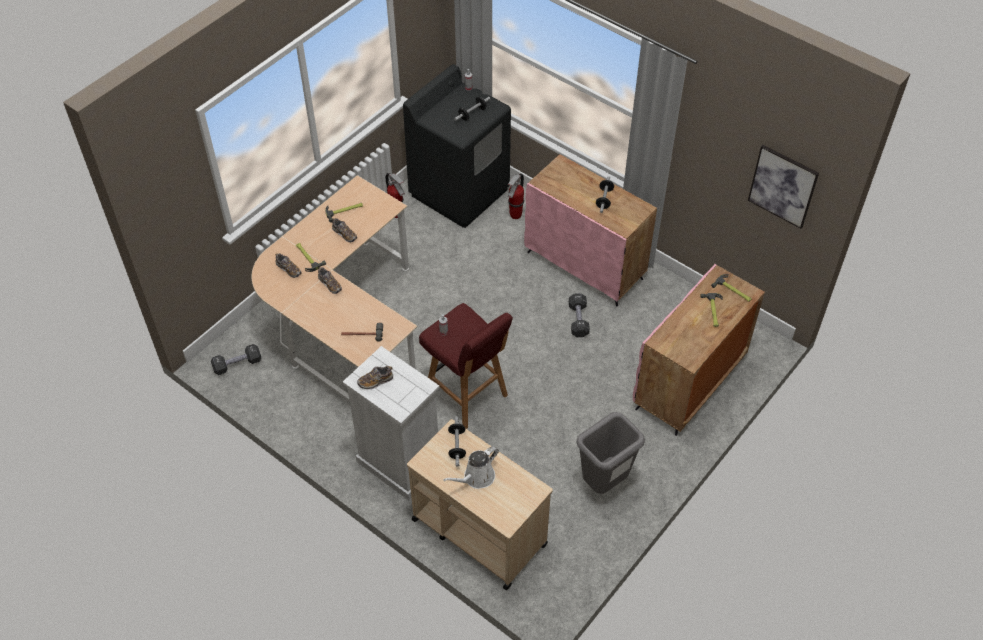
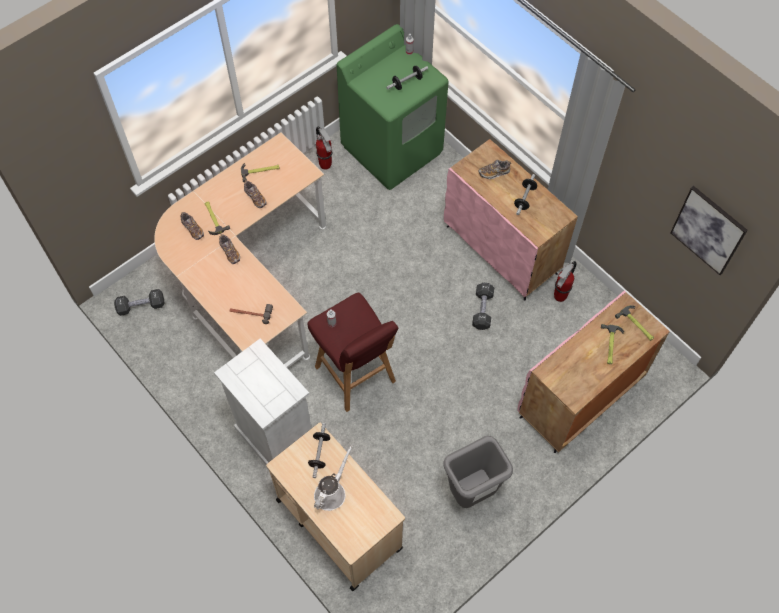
camera: 10 degrees right, 10 degrees up
(375, 381) = (246, 377): shoe -> shoe (494, 172)
(460, 192) = (392, 149): black washing machine -> green washing machine
(476, 477) = (331, 492): white watering can -> white watering can turned 150 degrees clockwise
(515, 215) = (443, 183): fire extinguisher -> fire extinguisher (559, 297)

